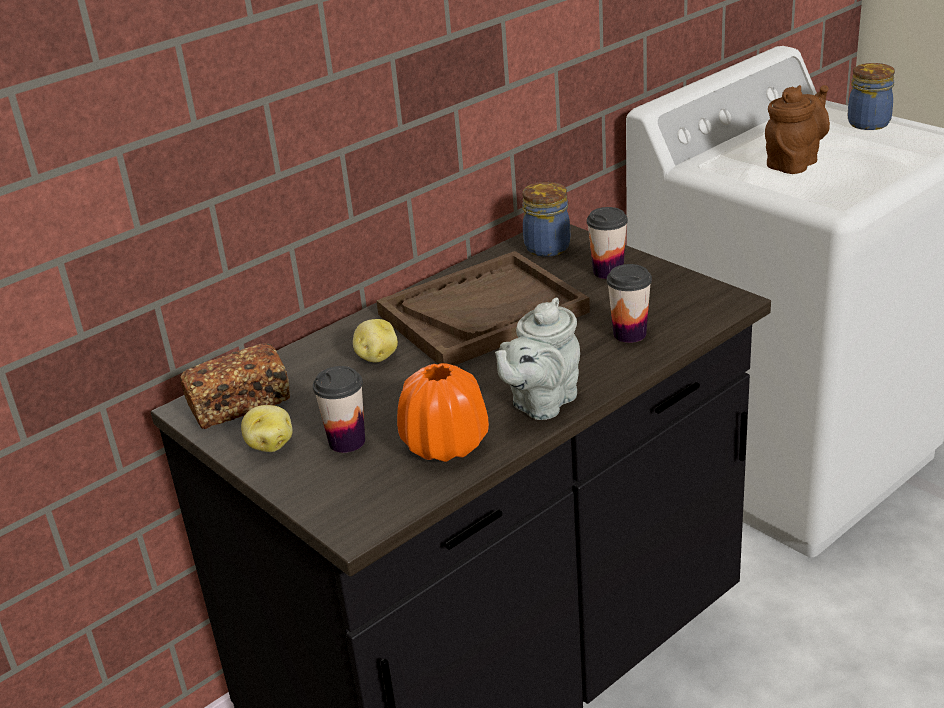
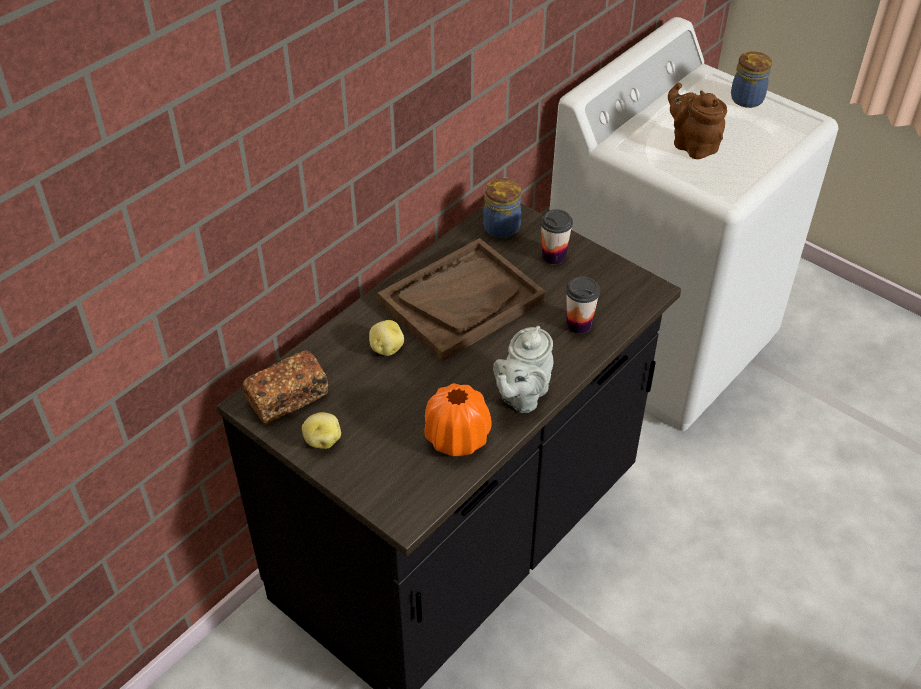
camera: 10 degrees left, 15 degrees up
(347, 442) = (381, 436): cup -> none
(794, 163) = (692, 145): brown teapot -> brown teapot turned 75 degrees counterclockwise

